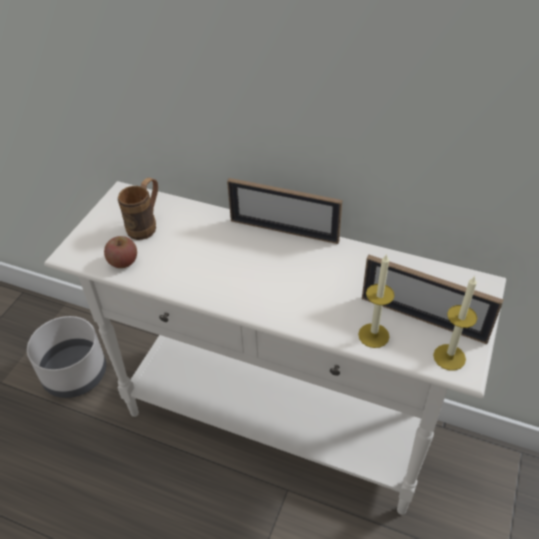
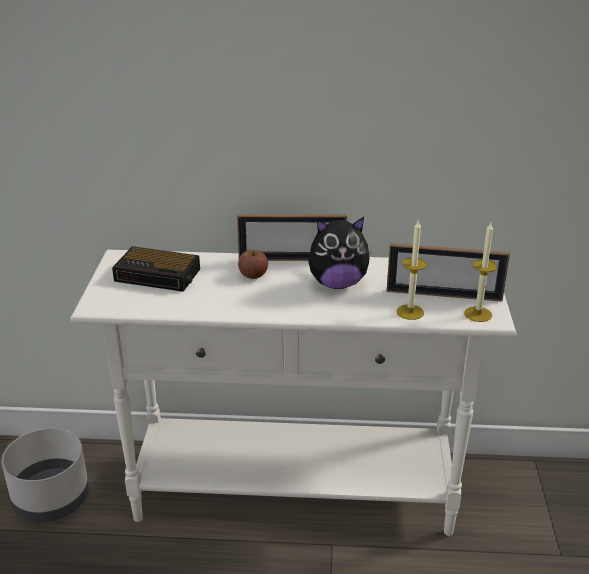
camera: 20 degrees left, 15 degrees down
(123, 262) = (153, 303): apple -> apple (253, 275)
(146, 225) = (159, 275): brown mug -> alarm clock
(315, 275) = (337, 283): none -> plush toy

